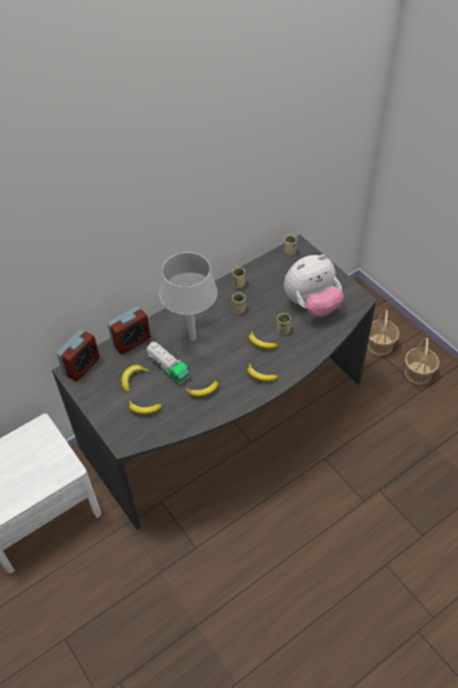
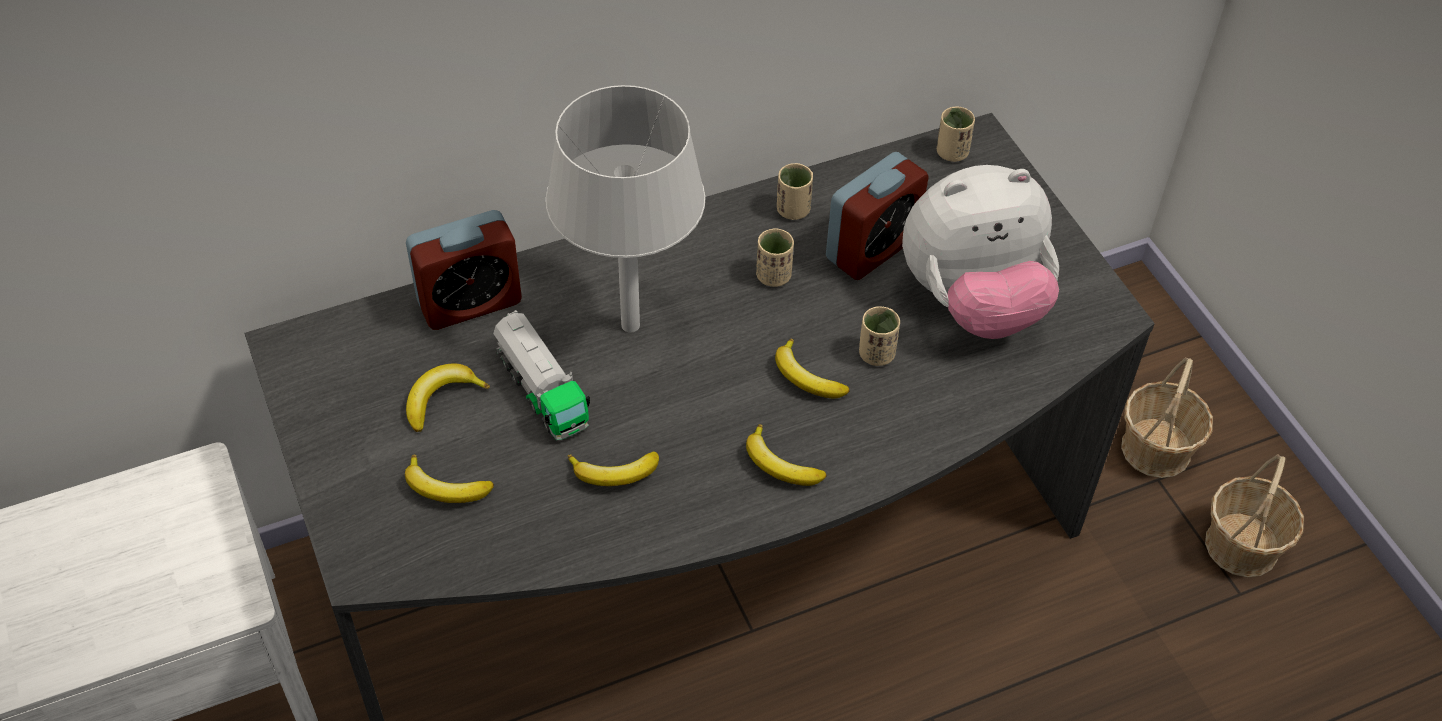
camera: 10 degrees right, 0 degrees up
(82, 366) = (323, 341): alarm clock -> alarm clock (872, 248)

